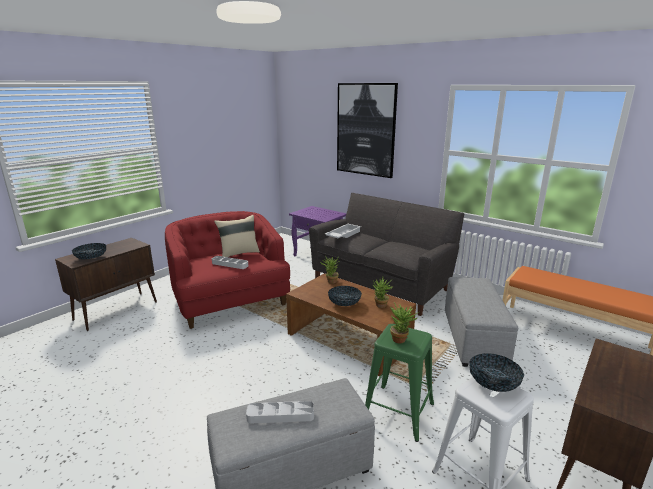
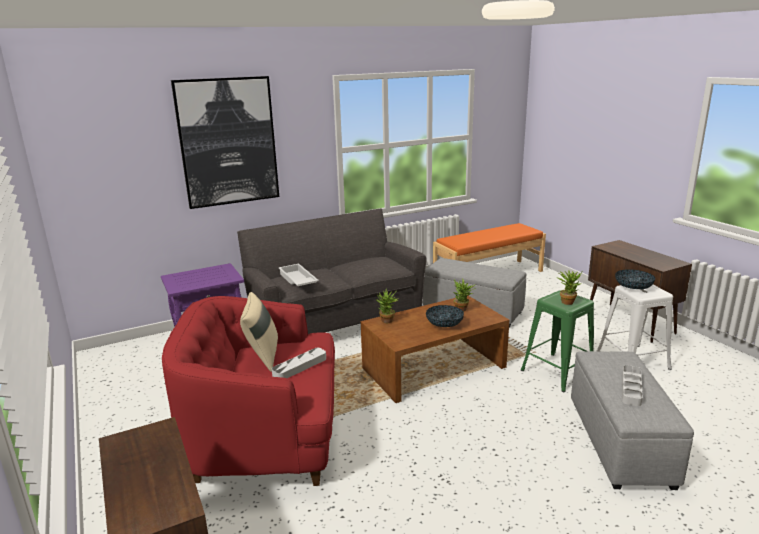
camera: 65 degrees left, 0 degrees up
(91, 258) = (171, 488): bowl -> none

